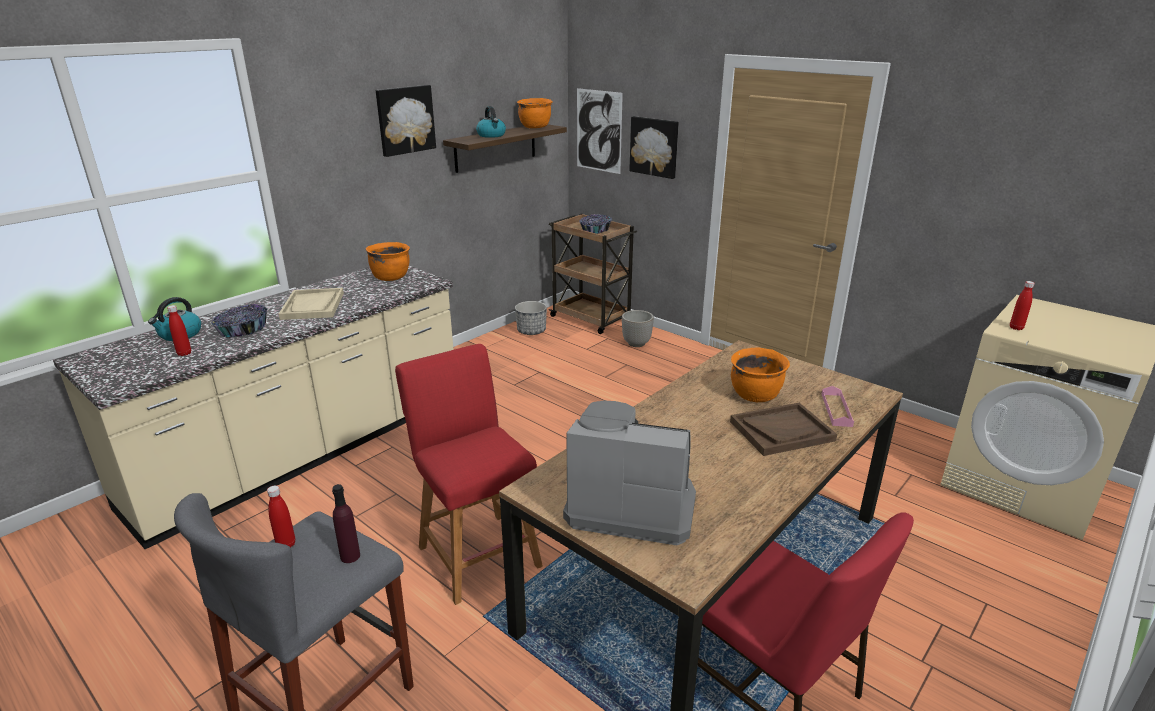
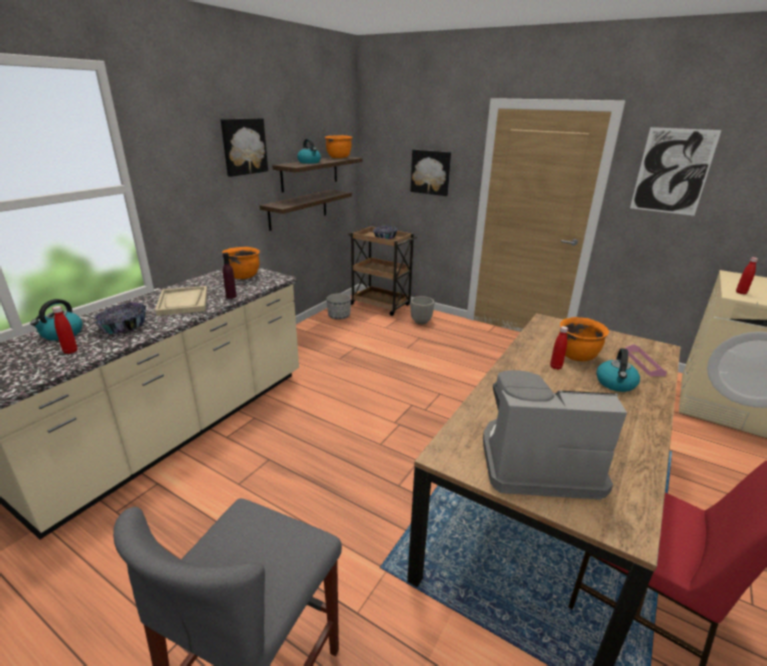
camera: 10 degrees left, 0 degrees up
(286, 544) = (221, 542): red bottle -> red bottle (555, 367)
(350, 556) = (293, 547): purple bottle -> purple bottle (231, 296)
(476, 552) = (355, 506): red stool -> none
(478, 193) = (298, 209): none -> shelf
(598, 131) = (384, 162): picture -> picture (672, 171)
(781, 431) = (615, 384): brown tray -> kettle

